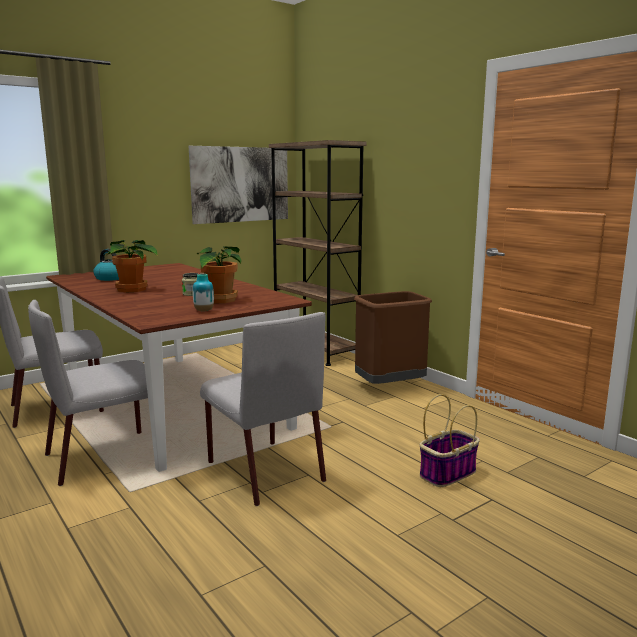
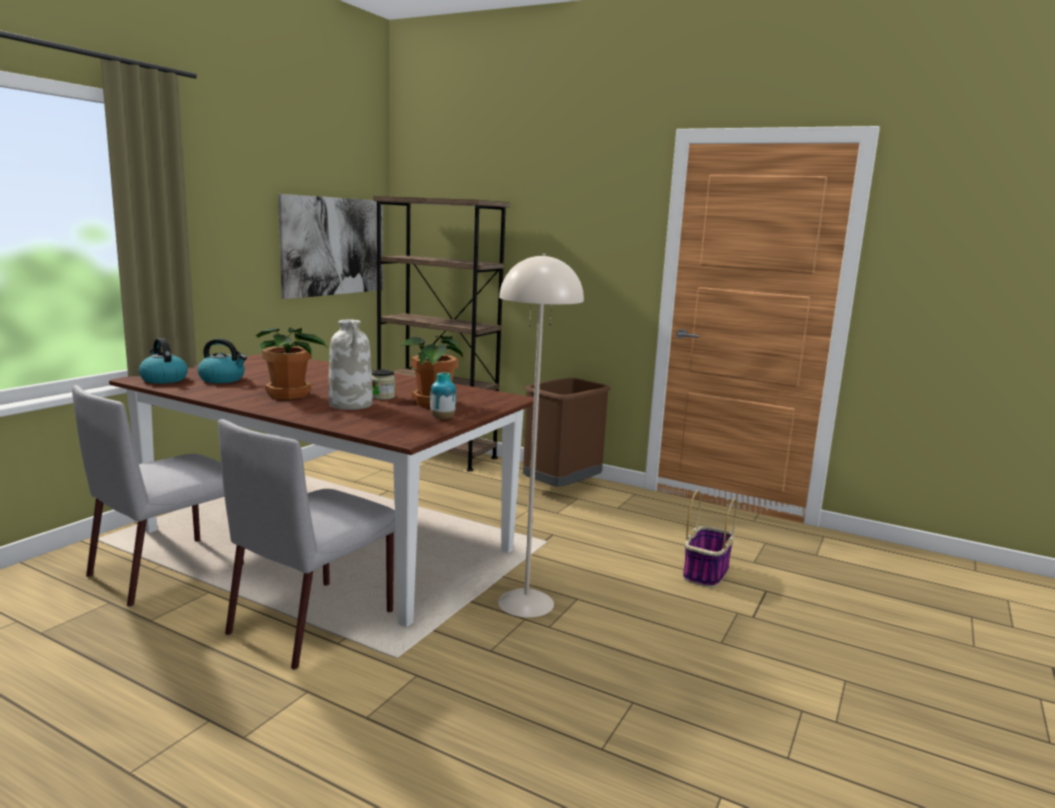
camera: 25 degrees left, 0 degrees up
(76, 277) = (163, 379): none -> kettle
(159, 298) = (351, 405): none -> white vase
(264, 470) = (526, 603): grey chair -> beige floor lamp

